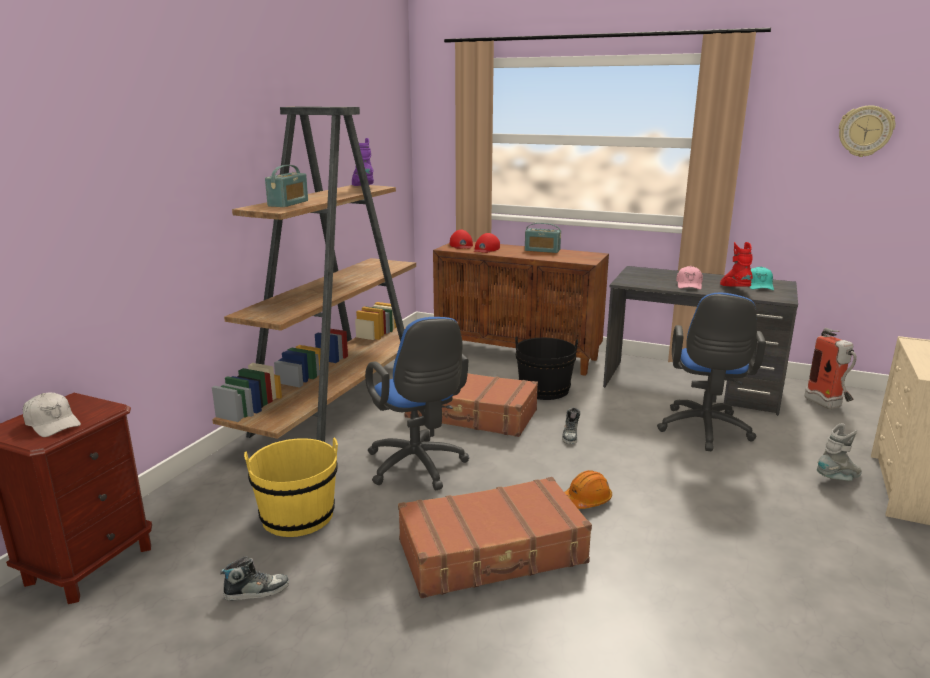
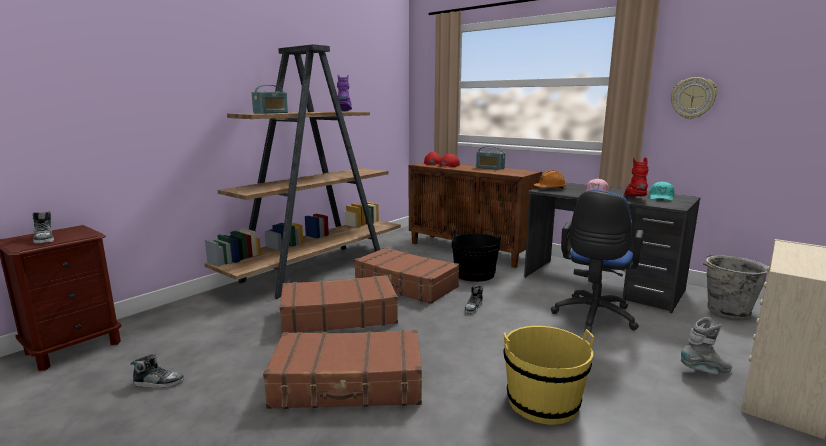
camera: 15 degrees right, 5 degrees down
(52, 423) = (44, 239): white cap -> shoe
(297, 516) = (229, 336): yellow bucket -> yellow bucket (542, 402)
(418, 468) = (338, 316): blue office chair -> brown suitcase
(587, 500) = (454, 356): orange hard hat -> orange hard hat (550, 188)
(828, 406) = (726, 311): fire extinguisher -> grey bucket
(865, 131) = (768, 62): wall clock -> wall clock (693, 98)

